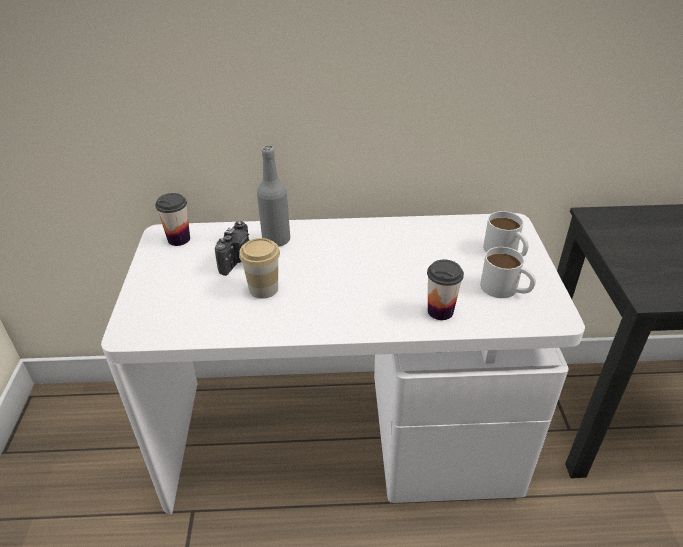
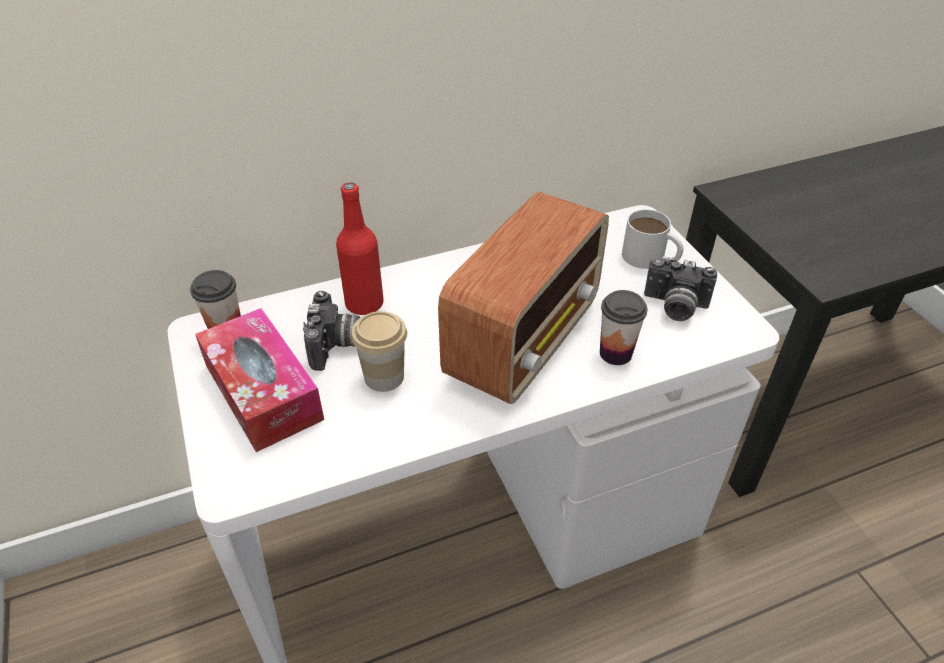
camera: 20 degrees left, 5 degrees up
(181, 280) = (263, 392): none -> tissue box
(276, 240) = (364, 304): grey bottle -> red bottle
(376, 286) = (525, 339): none -> radio
(506, 289) = (674, 307): white mug -> camera

